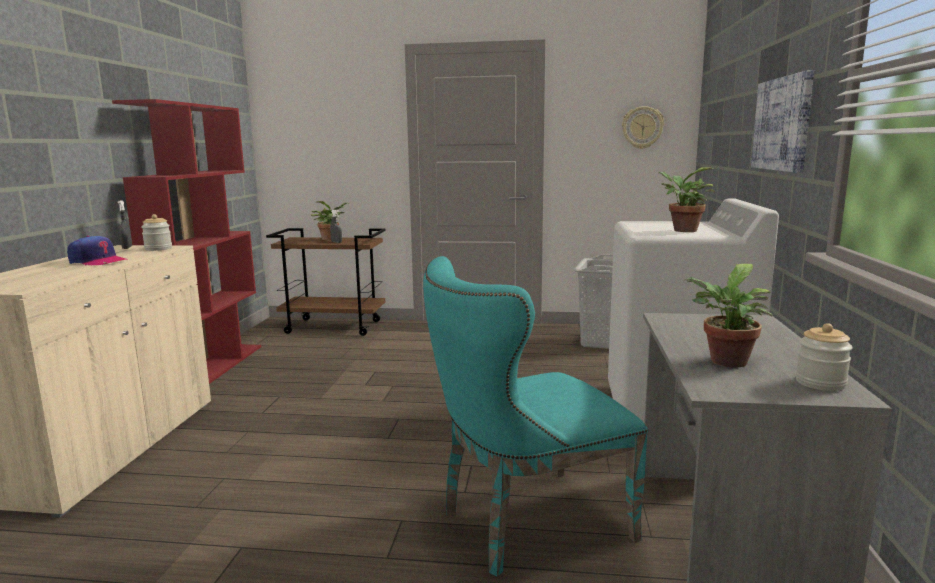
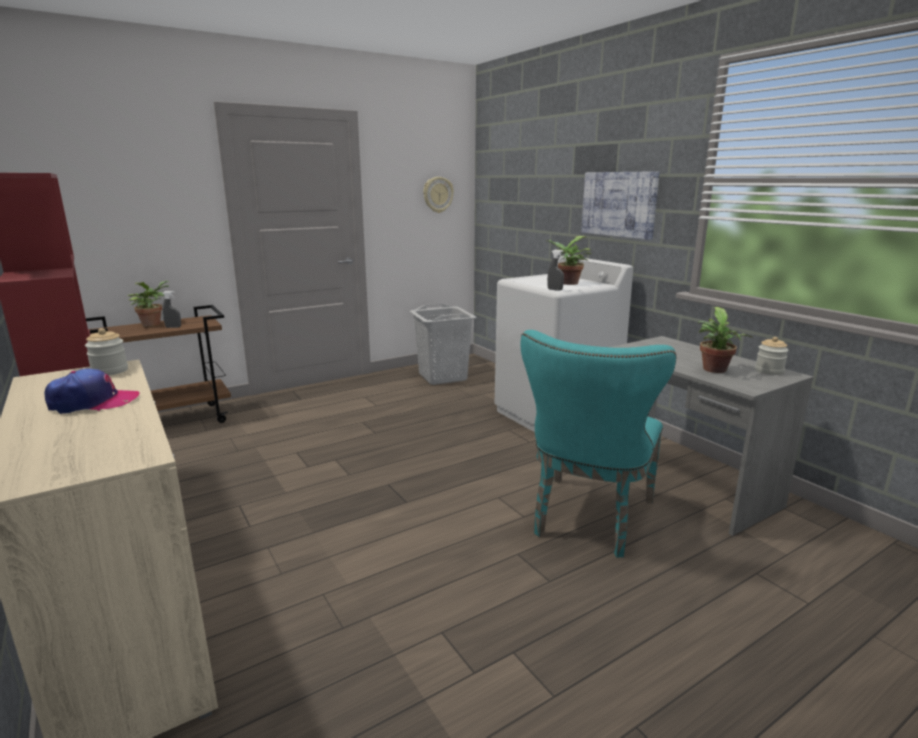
camera: 40 degrees left, 5 degrees up
(127, 248) = (54, 378): grey spray bottle -> grey spray bottle (555, 290)

